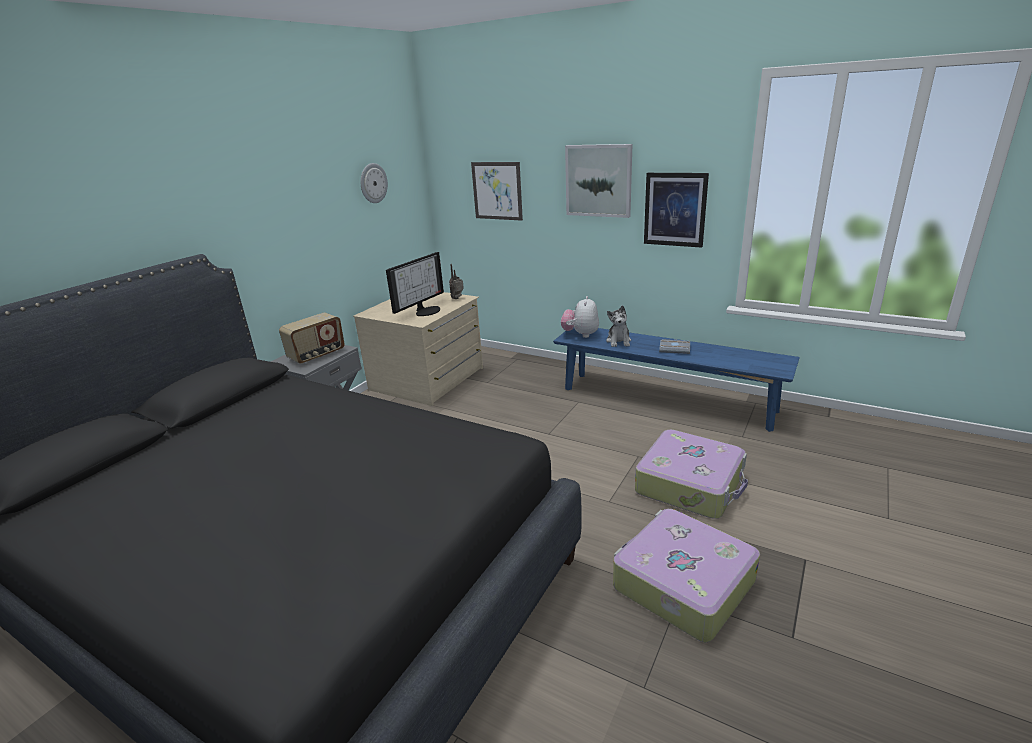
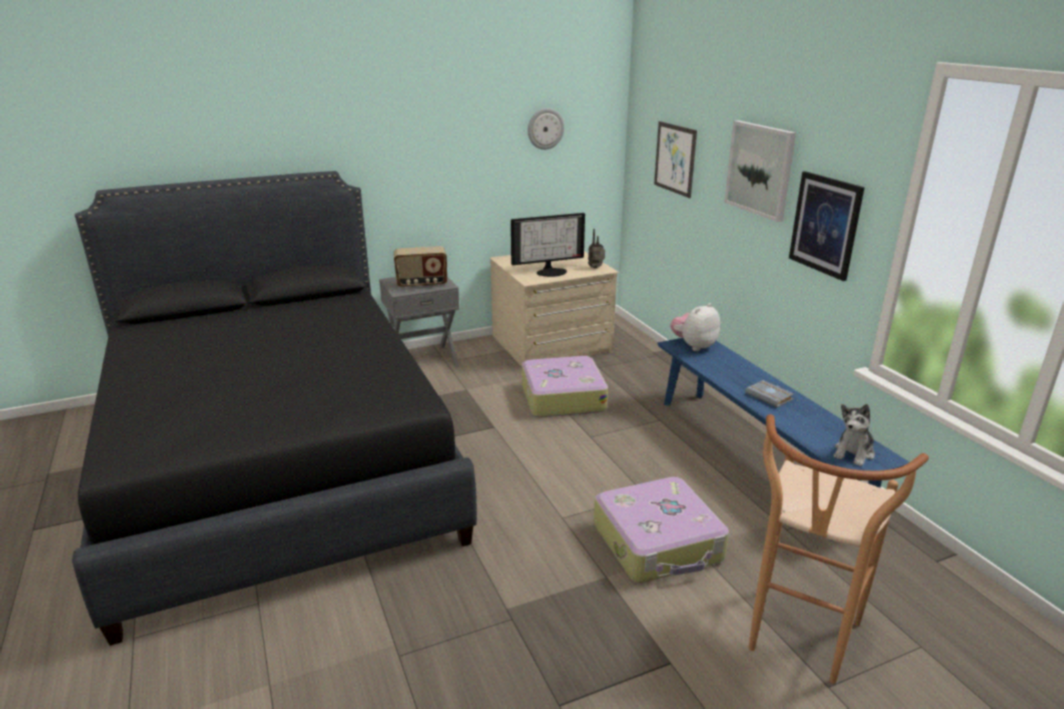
camera: 35 degrees right, 0 degrees up
(619, 341) = (722, 367): plush toy -> plush toy (853, 453)
(681, 584) = (528, 611): suitcase -> suitcase (562, 397)
(841, 501) = (798, 642): none -> brown stool

